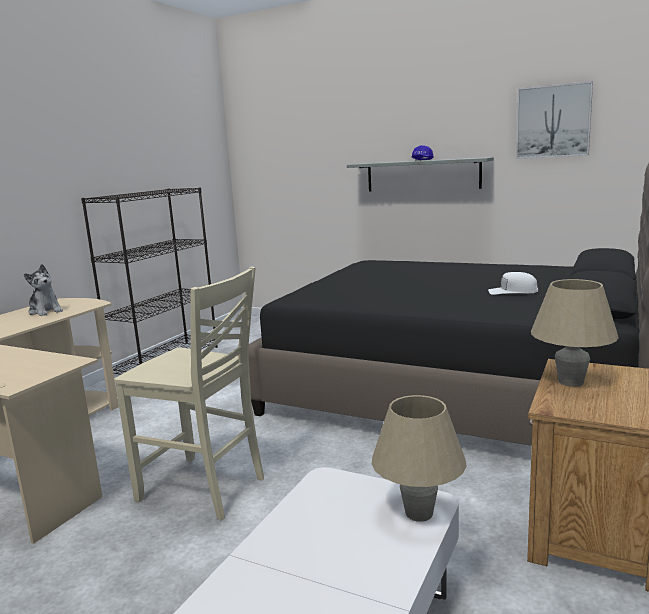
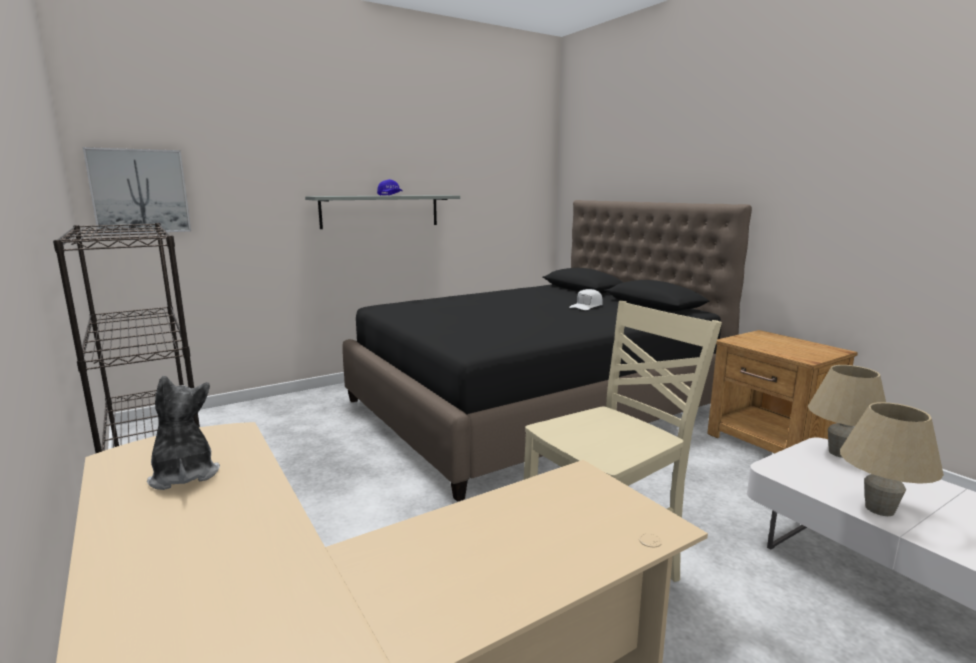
camera: 60 degrees left, 0 degrees up
(46, 311) = (184, 474): plush toy -> plush toy turned 105 degrees counterclockwise
(553, 121) = (488, 167): picture -> picture (139, 191)
(571, 382) = (765, 346): beige table lamp -> beige table lamp (879, 509)

